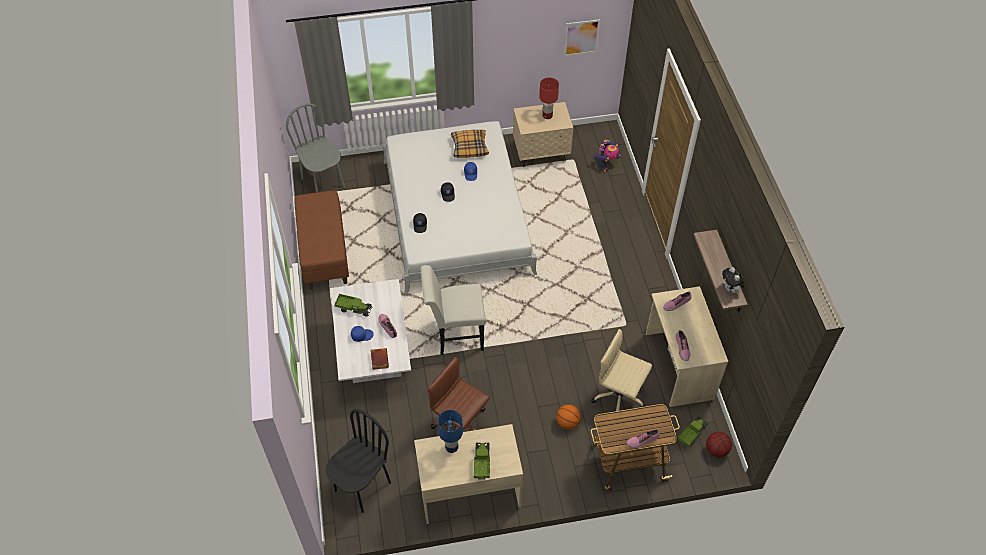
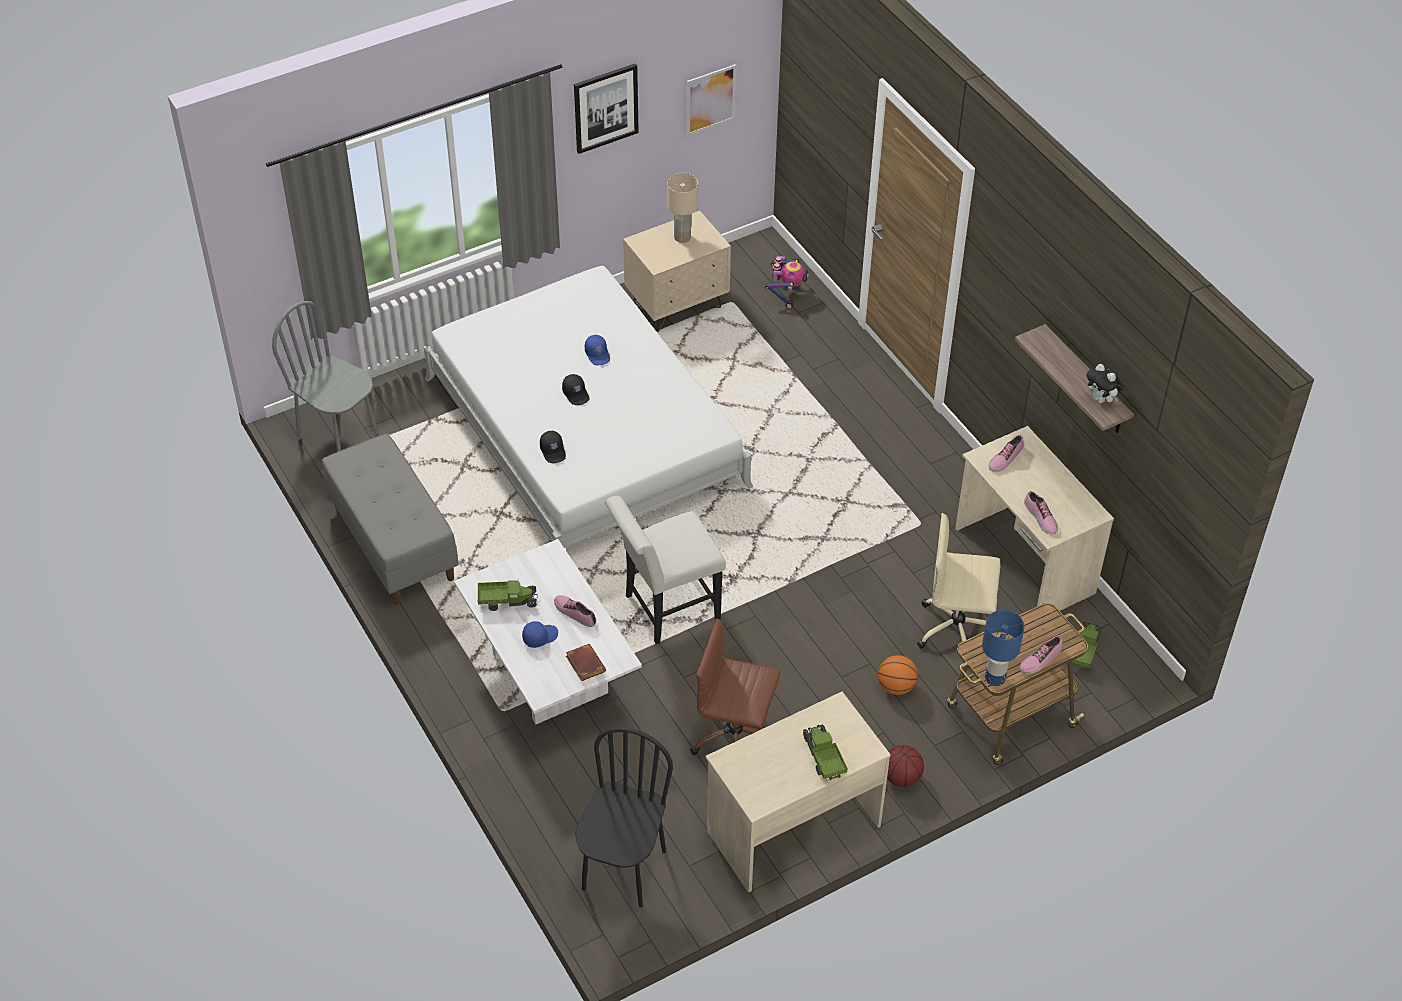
camera: 20 degrees left, 5 degrees down
(324, 252) = (392, 542): brown bench -> grey bench
(452, 447) = (767, 748): blue table lamp -> blue table lamp (995, 677)
(469, 147) = (577, 314): pillow -> none
(511, 29) = (605, 107): none -> picture
(547, 116) = (682, 238): red table lamp -> beige table lamp
(716, 450) = (1128, 662): basketball -> basketball (901, 777)

